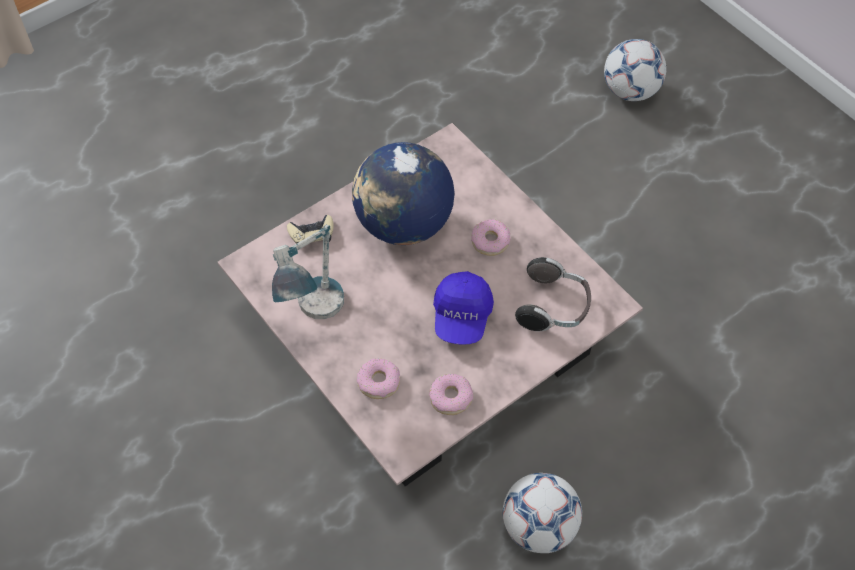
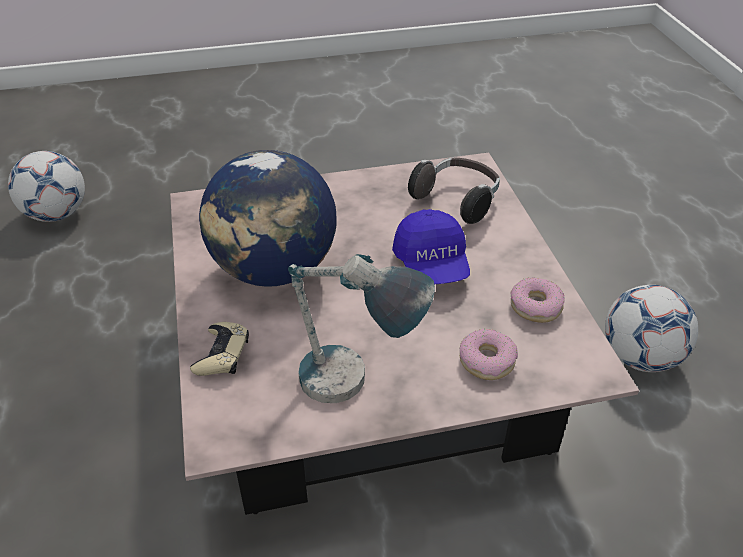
camera: 65 degrees left, 15 degrees down
(462, 316) = (432, 264): blue cap -> blue cap turned 45 degrees clockwise
(490, 241) = (347, 215): donut -> none
(630, 91) = (199, 137): football -> football (57, 214)

